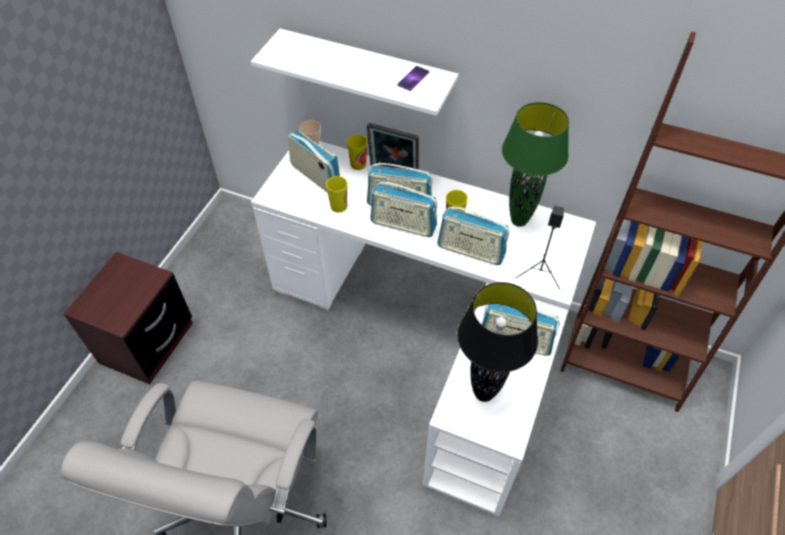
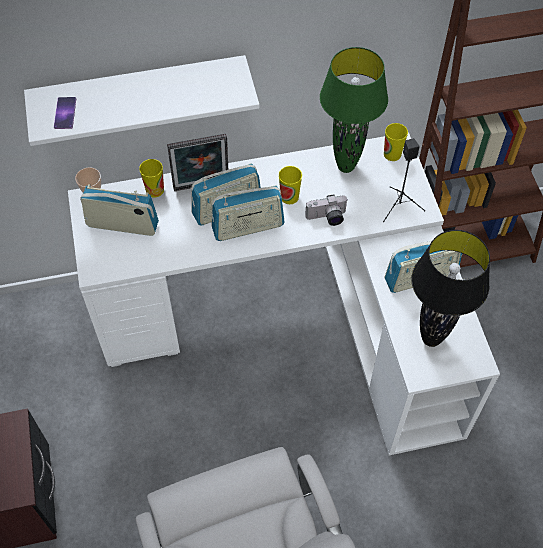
camera: 35 degrees left, 5 degrees up
(338, 206) = (172, 243): cup -> cup (392, 154)
(413, 78) = (209, 81): phone -> phone (65, 113)
(470, 250) = (327, 218): radio -> camera

